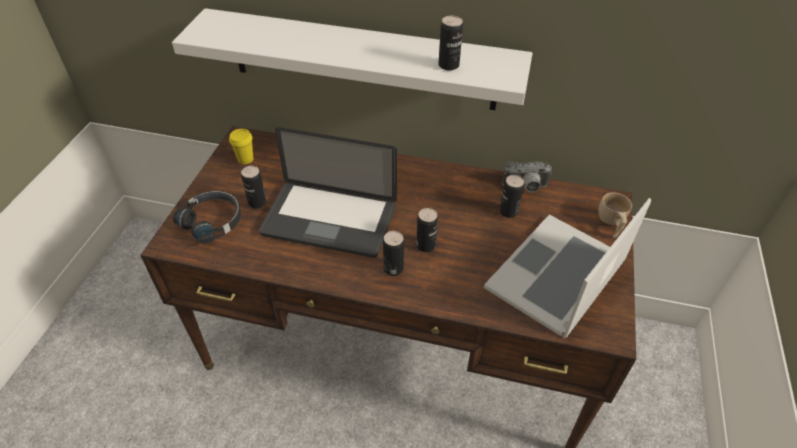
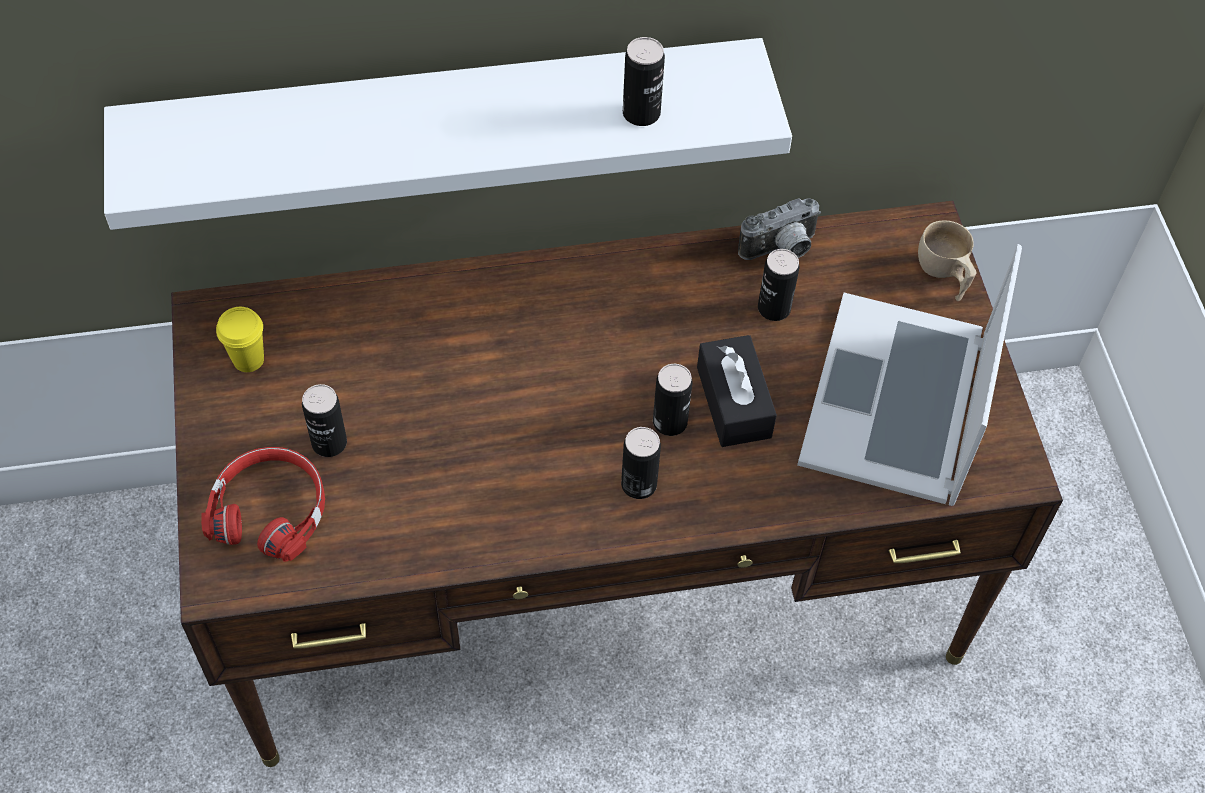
camera: 25 degrees left, 10 degrees up
(212, 221) = (271, 509): black headphones -> red headphones
(329, 220) = (481, 433): laptop -> none
(464, 247) = (733, 402): none -> black tissue box

